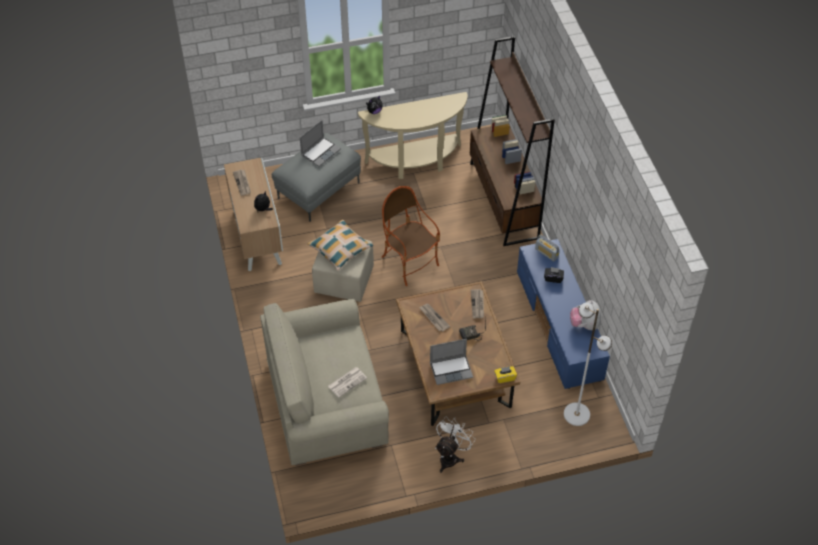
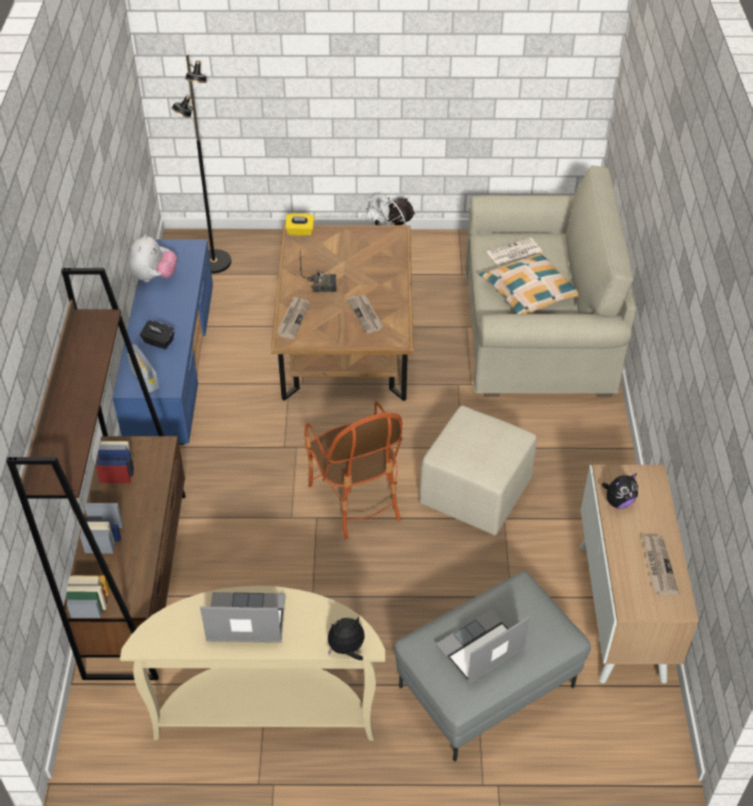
camera: 165 degrees left, 5 degrees down
(340, 248) = (482, 451): pillow -> pillow (529, 292)
(451, 369) = (366, 252): laptop -> laptop (245, 620)
(576, 414) = (213, 262): white floor lamp -> black floor lamp

